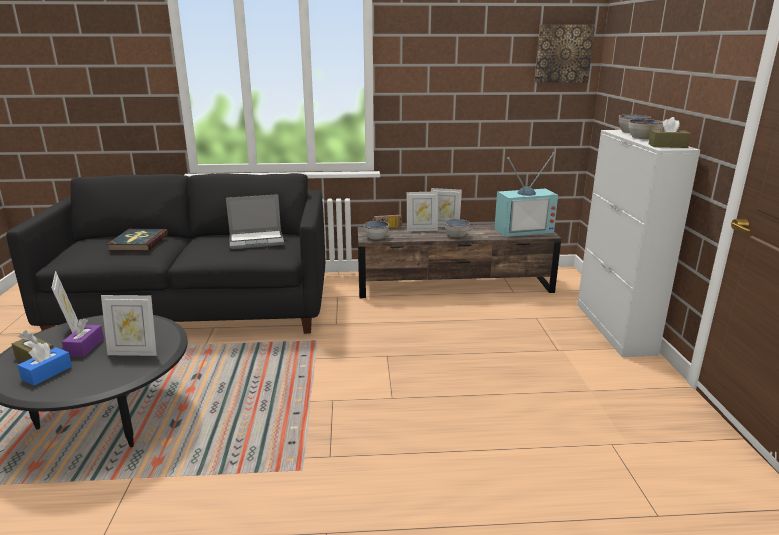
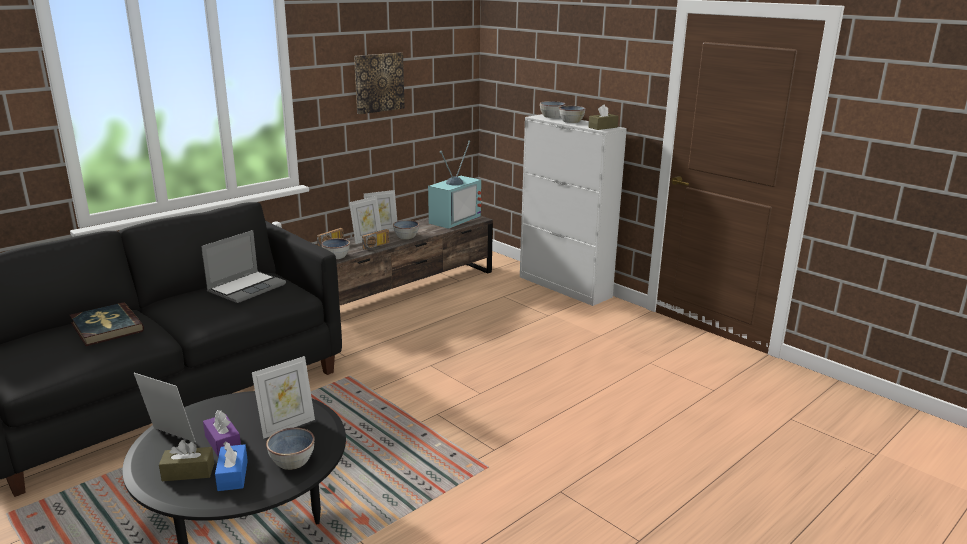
camera: 40 degrees left, 0 degrees up
(89, 381) = (292, 461): none -> bowl
(419, 237) = (377, 247): none -> radio
(563, 54) = (452, 45): picture -> picture (378, 82)

